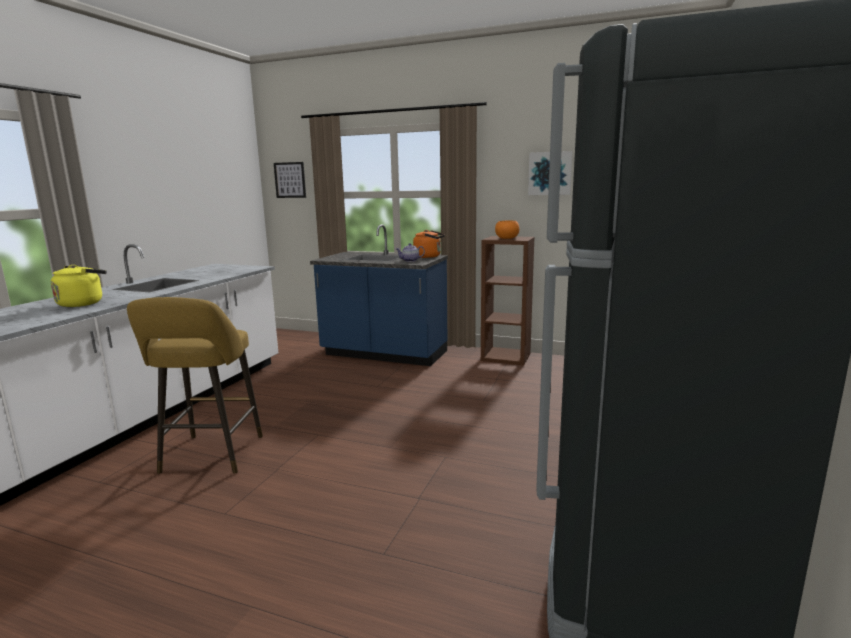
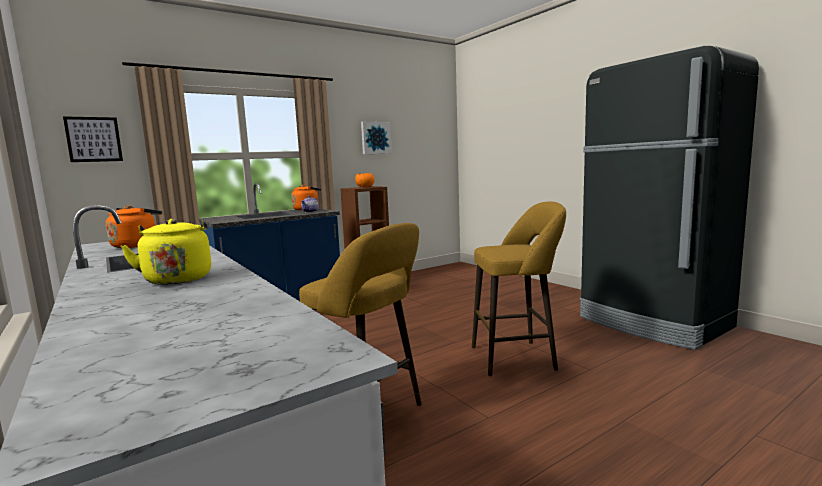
camera: 55 degrees left, 5 degrees down
(211, 271) = (136, 245): none -> orange kettle
(379, 494) = (517, 357): none -> yellow stool

